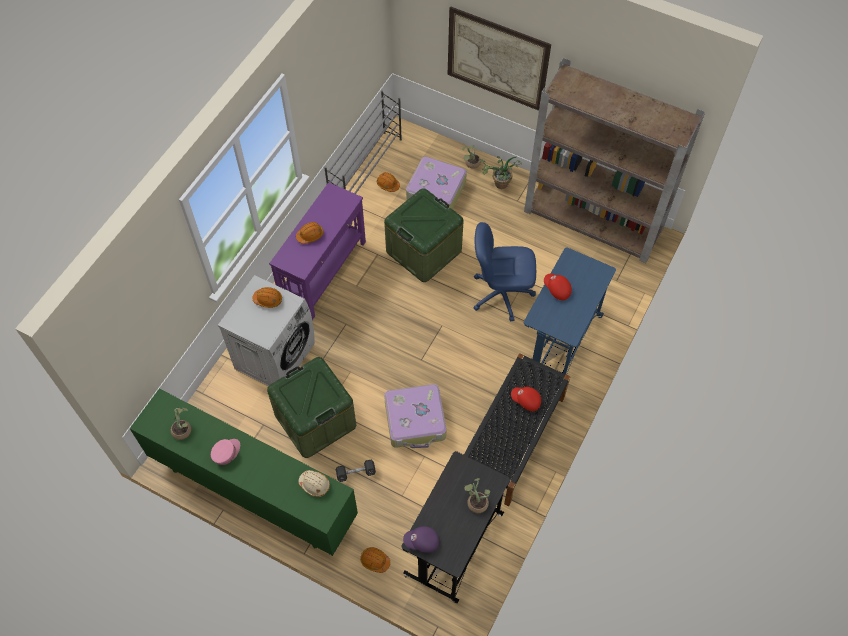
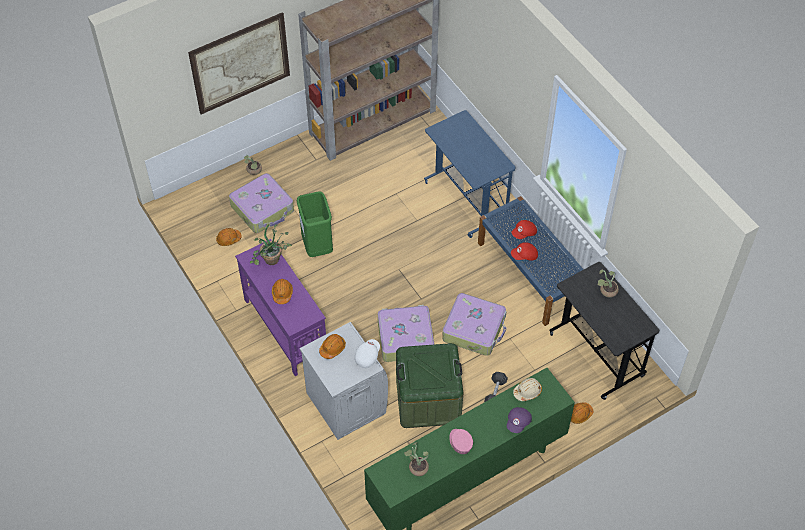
camera: 60 degrees left, 5 degrees down
(275, 330) = (367, 356): none -> white cap
(367, 172) = (203, 248): grey shoe rack -> none
(370, 368) = (405, 338): none -> suitcase
(422, 542) = (619, 340): purple cap -> purple cap (518, 422)
(423, 251) = (317, 246): green storage box -> green trash can
(498, 185) = (290, 164): potted plant -> potted plant (271, 263)
(501, 293) = (397, 215): blue office chair -> none
(512, 439) = (531, 272): black bench -> blue bench
(556, 289) = (459, 153): red cap -> red cap (524, 256)

